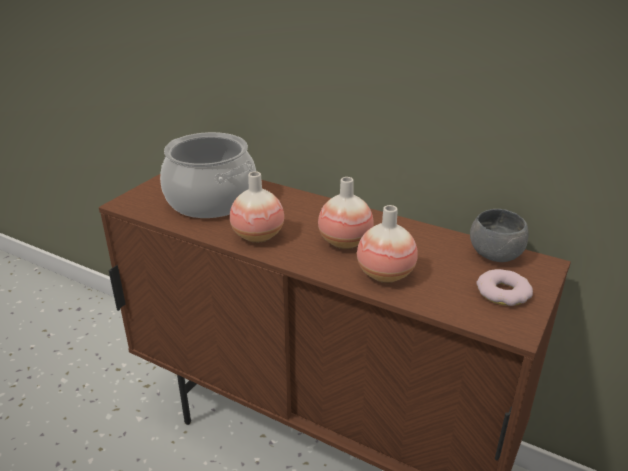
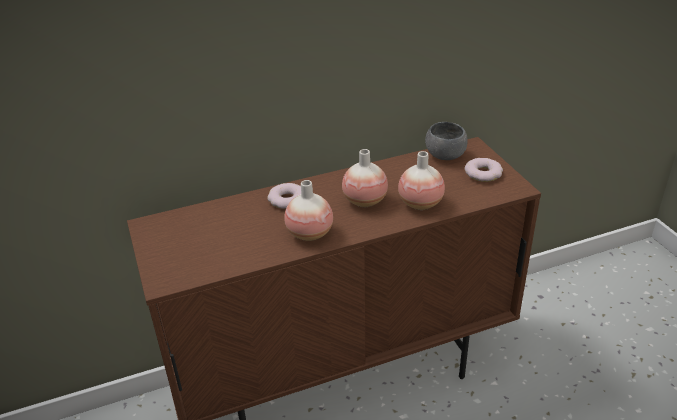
camera: 50 degrees left, 5 degrees up
(212, 200) = (225, 234): cooking pot -> none
(293, 205) = (287, 200): none -> donut

